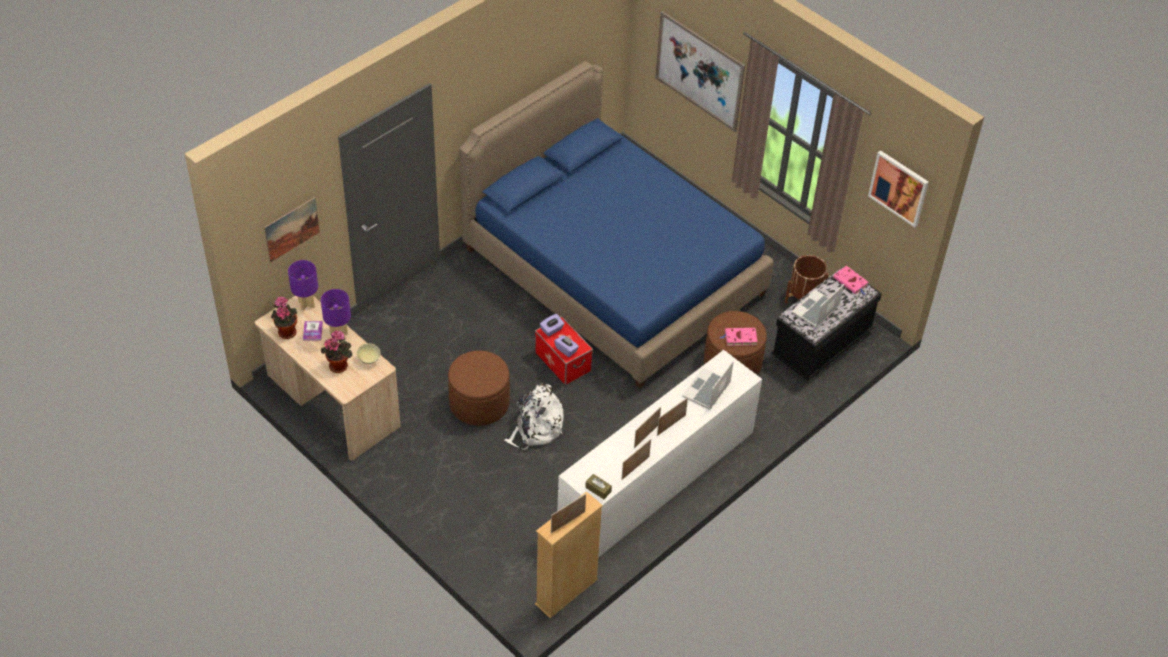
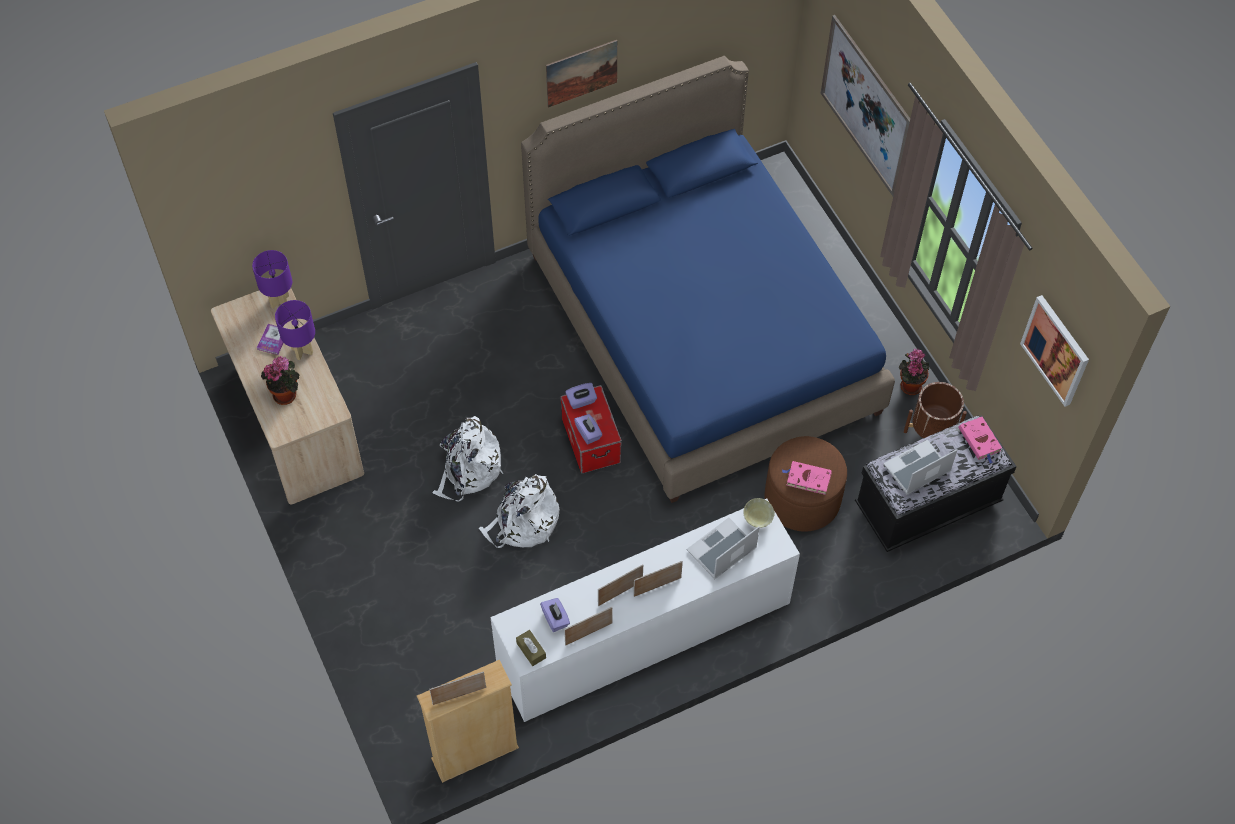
camera: 20 degrees right, 10 degrees up
(286, 331) = (242, 332): potted plant -> potted plant (910, 384)
(292, 229) = (265, 212): picture -> picture (581, 73)
(368, 360) = (323, 396): beige bowl -> beige bowl (757, 519)
(479, 403) = (468, 470): brown ottoman -> white backpack
(607, 464) = (555, 619): none -> purple tissue box

